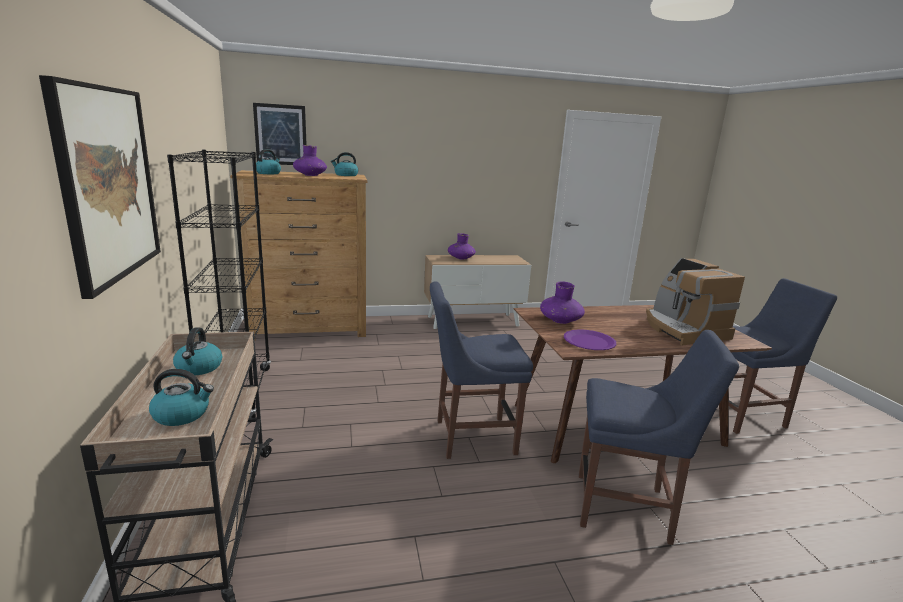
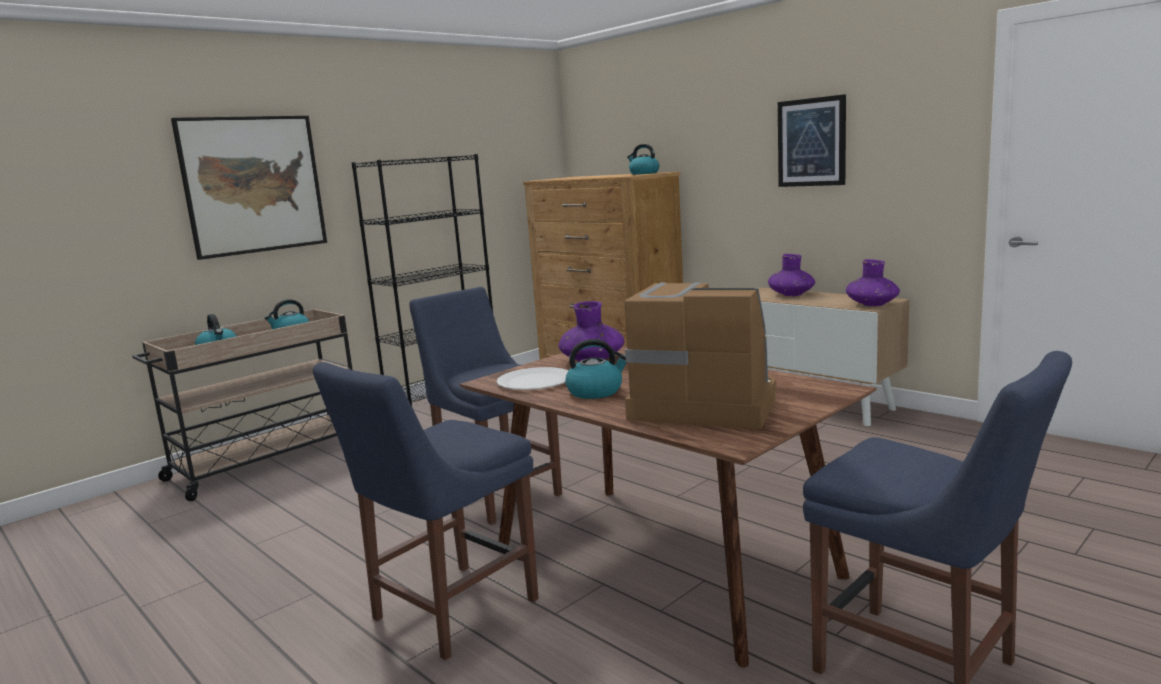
camera: 60 degrees right, 5 degrees down
(268, 173) = (570, 177): kettle -> kettle (596, 391)
(281, 135) = (604, 132): picture -> picture (811, 142)
(310, 175) = (599, 176): purple vase -> purple vase (872, 304)
(589, 341) = (534, 381): purple plate -> white plate
(628, 508) = (448, 612): blue chair -> blue chair turned 60 degrees clockwise
(682, 329) = (702, 405): coffee machine -> coffee machine turned 75 degrees clockwise

